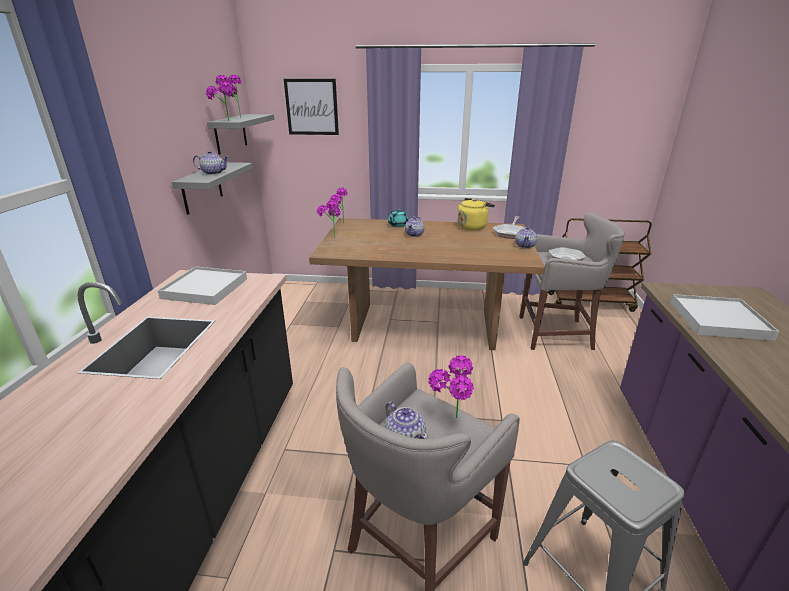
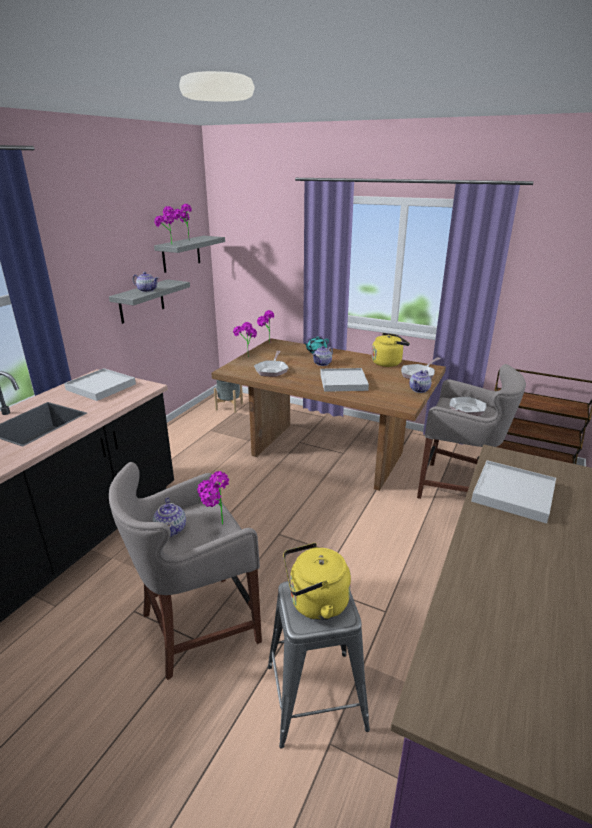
camera: 20 degrees right, 0 degrees up
(295, 297) = (229, 406): none -> grey planter
(312, 107) = (259, 232): picture -> none
(371, 247) = (272, 370): none -> frying pan
(452, 248) = (343, 382): none -> white tray
(622, 479) = (315, 603): none -> yellow kettle

